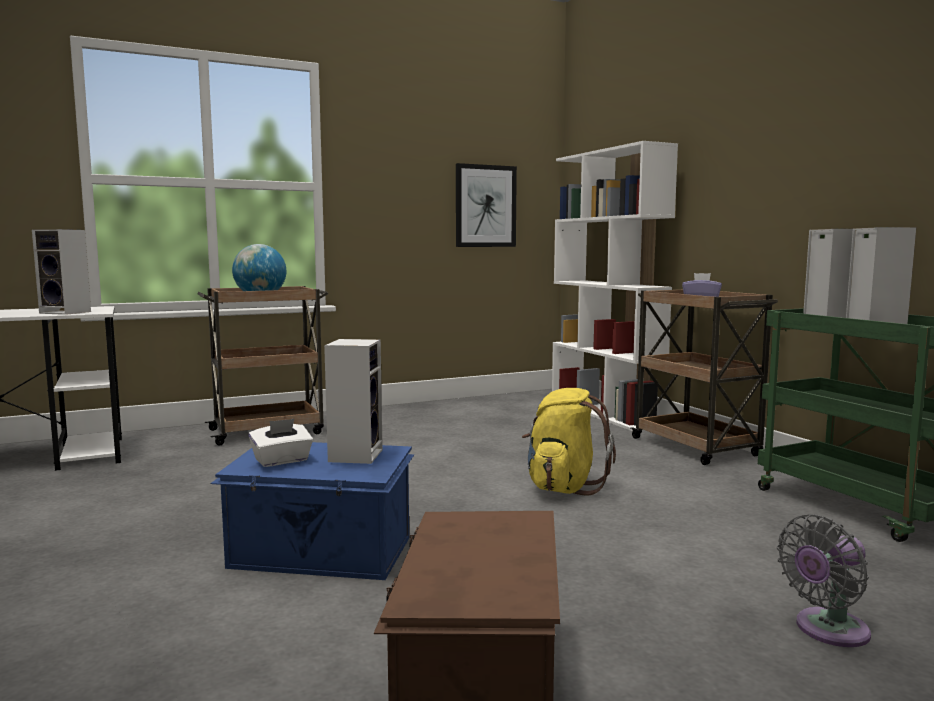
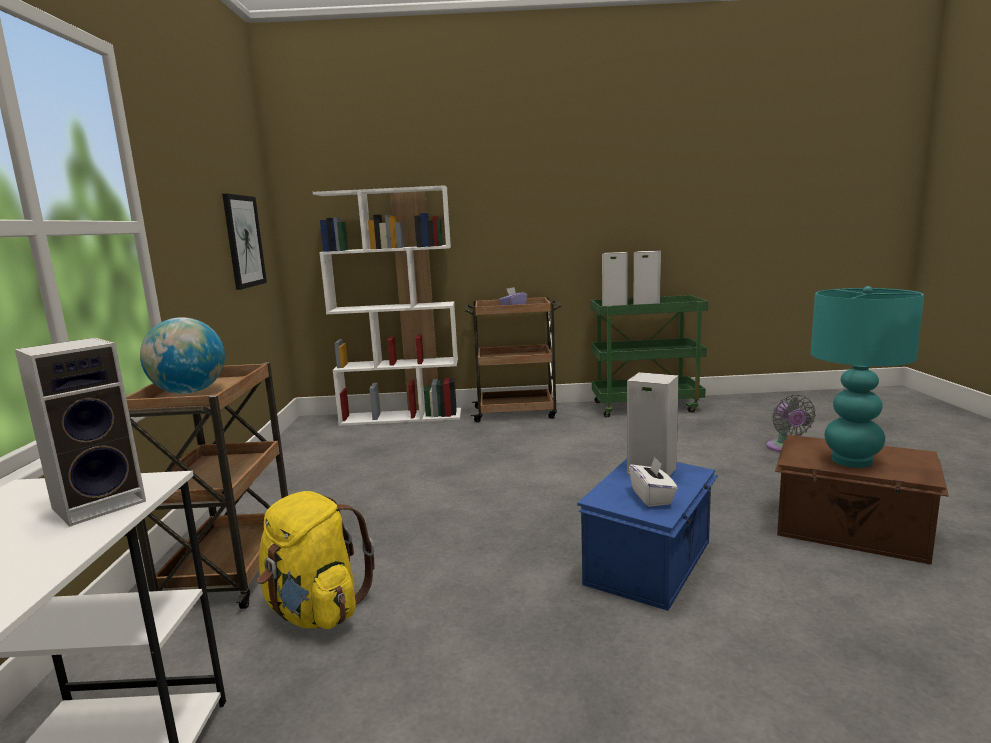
camera: 65 degrees left, 5 degrees up
(459, 549) = (851, 460): none -> turquoise table lamp
(563, 487) = (562, 460): yellow backpack -> yellow backpack (315, 611)

